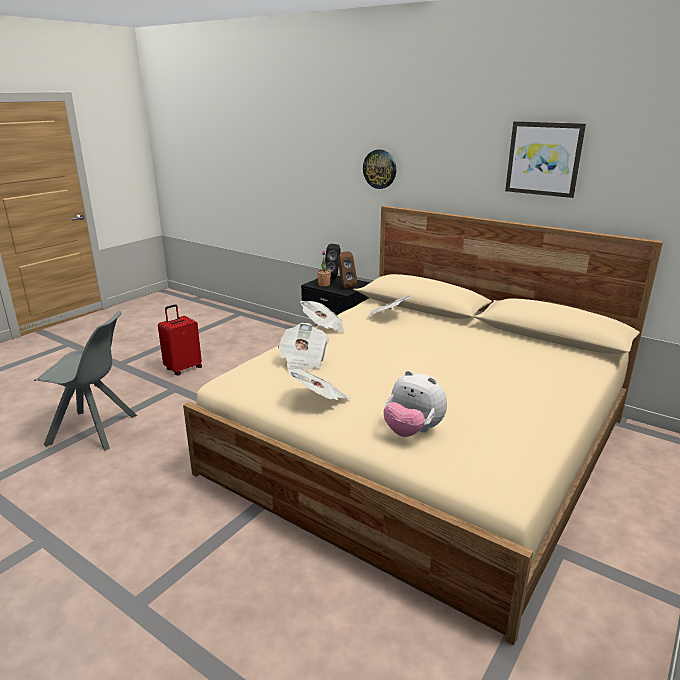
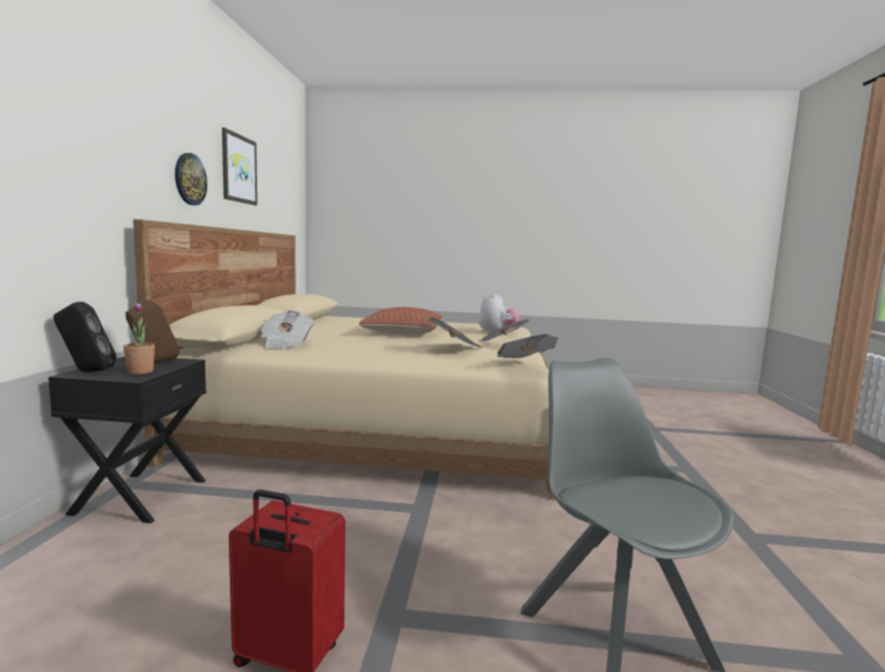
camera: 120 degrees left, 15 degrees down
(323, 327) = (348, 356): newspaper -> newspaper (525, 364)
(380, 169) = (107, 159): wall clock -> wall clock (190, 179)
(422, 366) = (403, 333): none -> pillow

